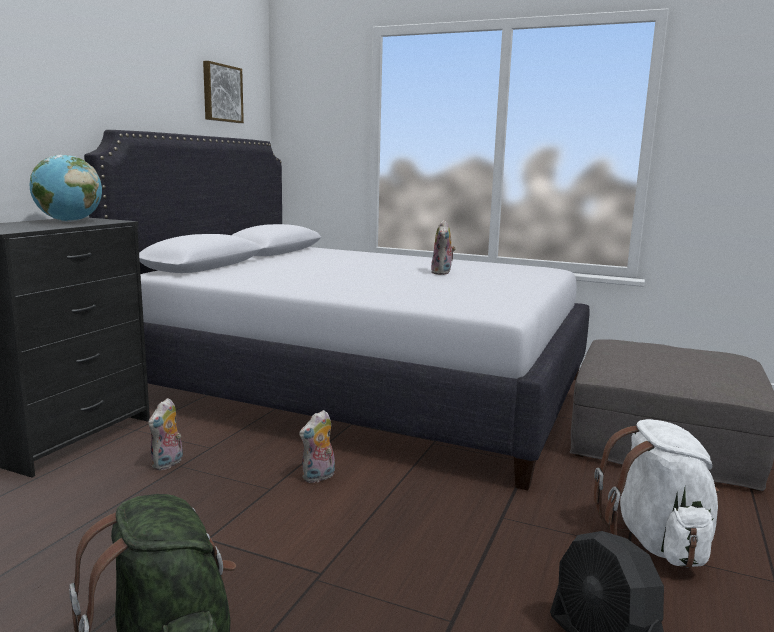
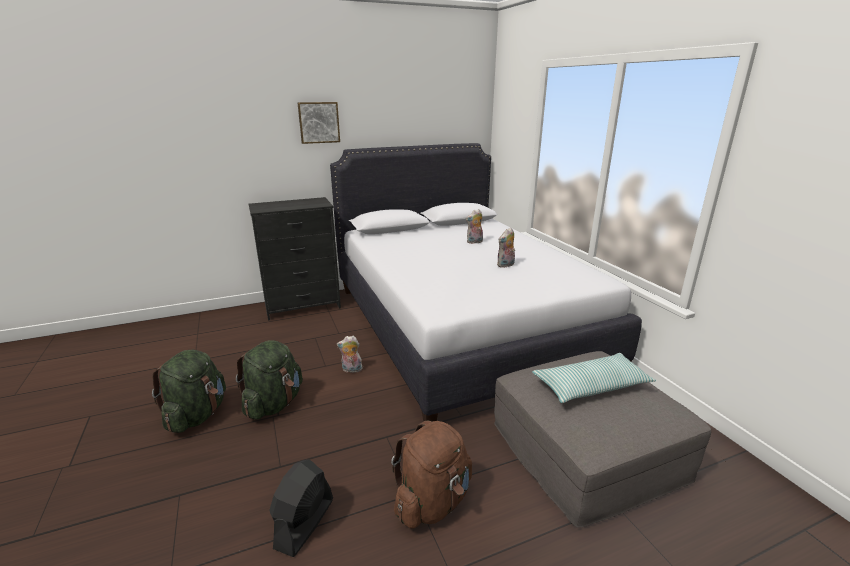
camera: 45 degrees right, 10 degrees up
(69, 221) = (304, 203): globe -> none
(168, 464) = (313, 334): plush toy -> plush toy (474, 242)
(221, 93) = (441, 115): picture -> picture (319, 122)
(285, 565) = (274, 404): none -> green backpack
(656, 542) = (433, 502): white backpack -> brown backpack
(661, 356) = (591, 386): none -> pillow

